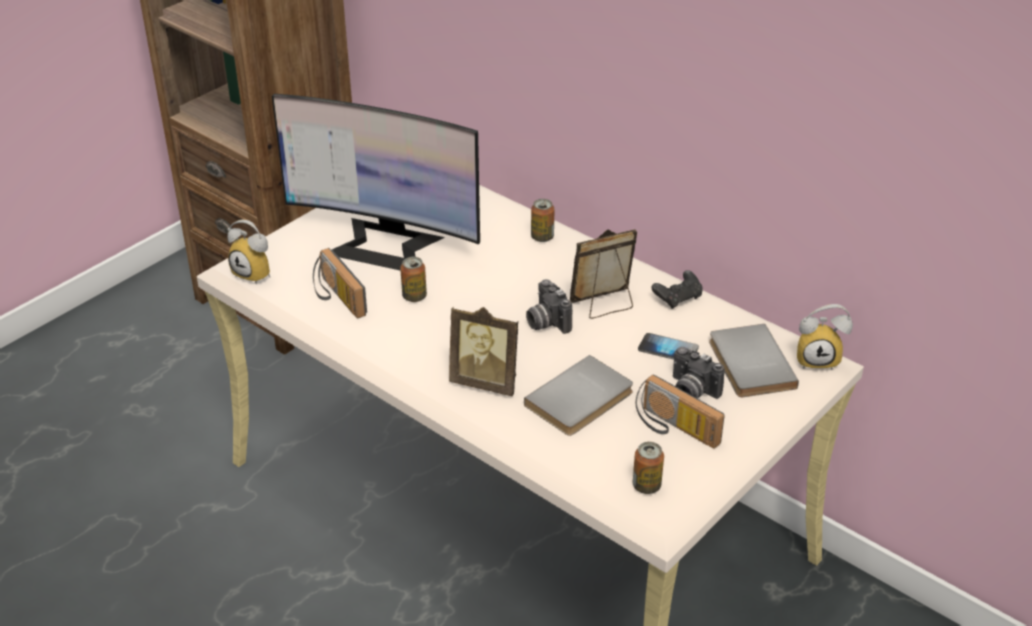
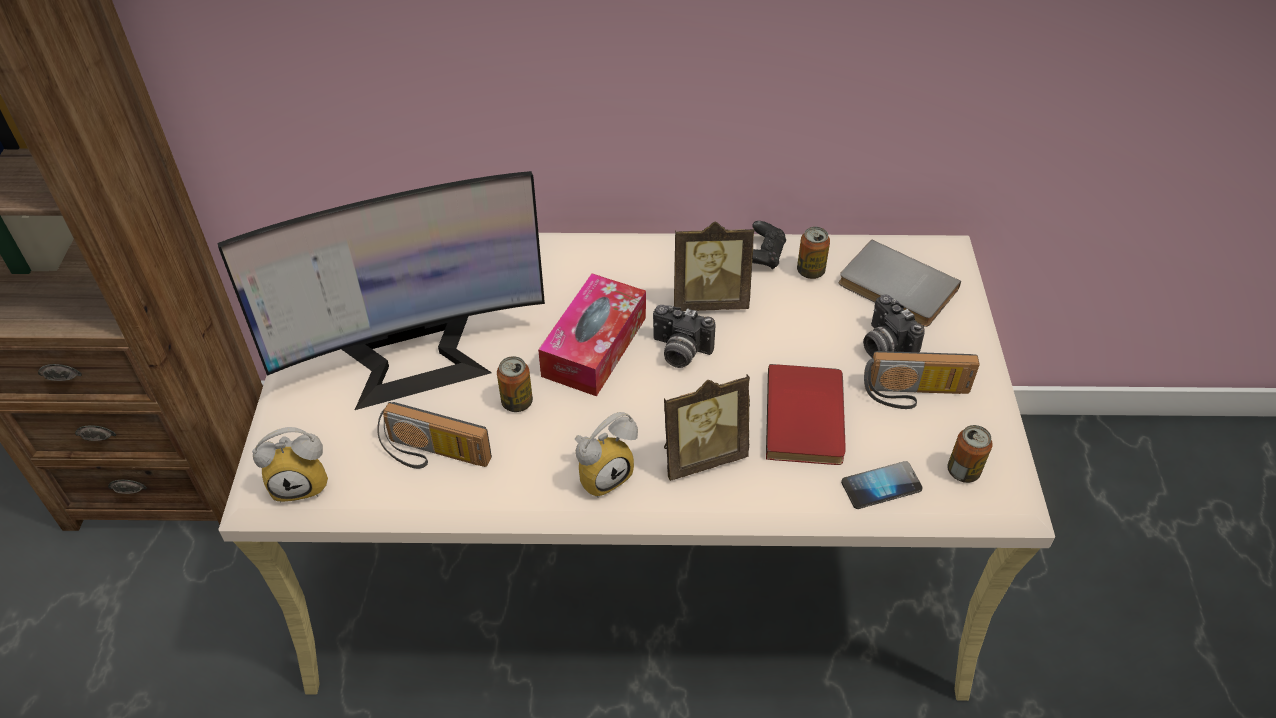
camera: 40 degrees left, 10 degrees up
(496, 292) = (594, 346): none -> tissue box
(542, 237) = (568, 258): can -> can (810, 271)
(582, 400) = (808, 417): grey book -> red book
(604, 305) = (709, 300): picture frame -> picture frame turned 120 degrees counterclockwise
(668, 349) = (816, 314): phone -> phone (881, 486)
(691, 391) = (884, 346): camera -> camera turned 60 degrees clockwise
(818, 359) = (939, 249): alarm clock -> alarm clock (603, 473)

